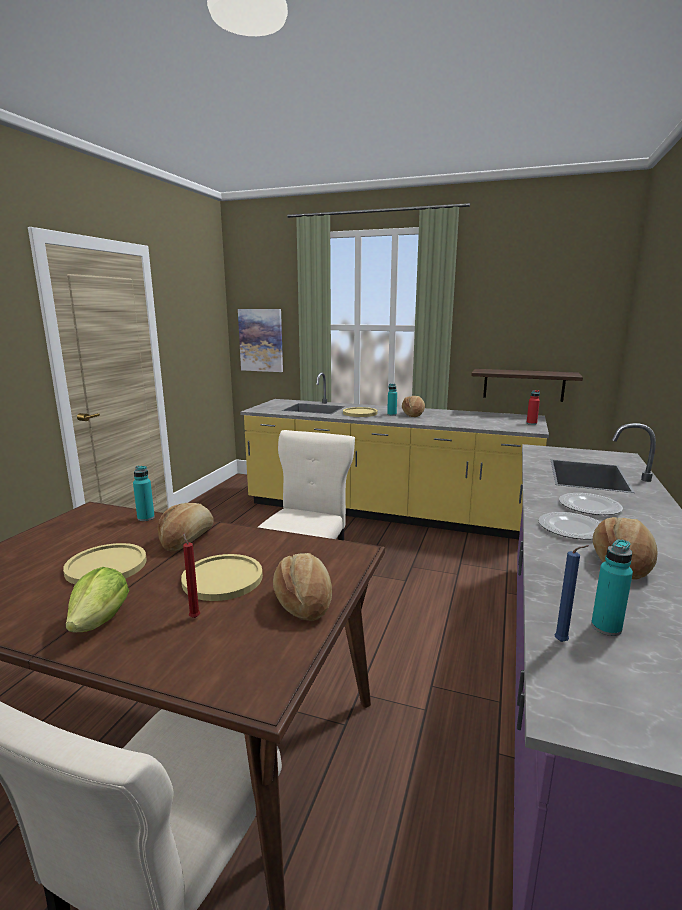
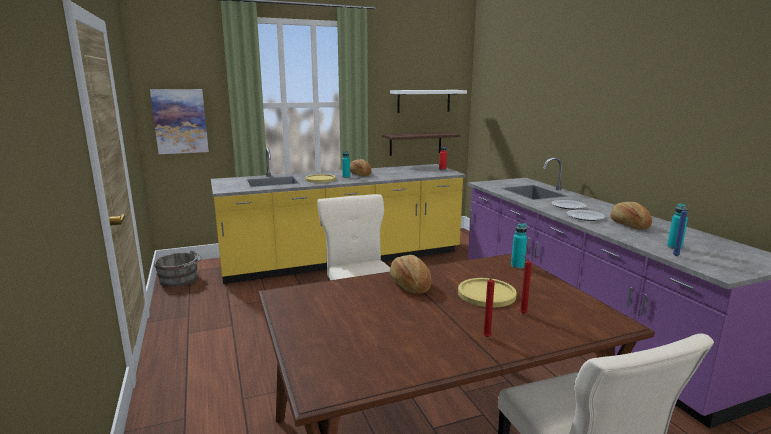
camera: 40 degrees left, 0 degrees up
(101, 620) = (485, 336): lettuce -> red candle
(106, 566) = (405, 315): yellow plate -> none
(146, 518) = (344, 284): turquoise bottle -> turquoise bottle (517, 266)
(231, 490) = (180, 280): none -> grey bucket
(304, 601) = (546, 287): bread -> none
(541, 327) = (424, 101): none -> white shelf

